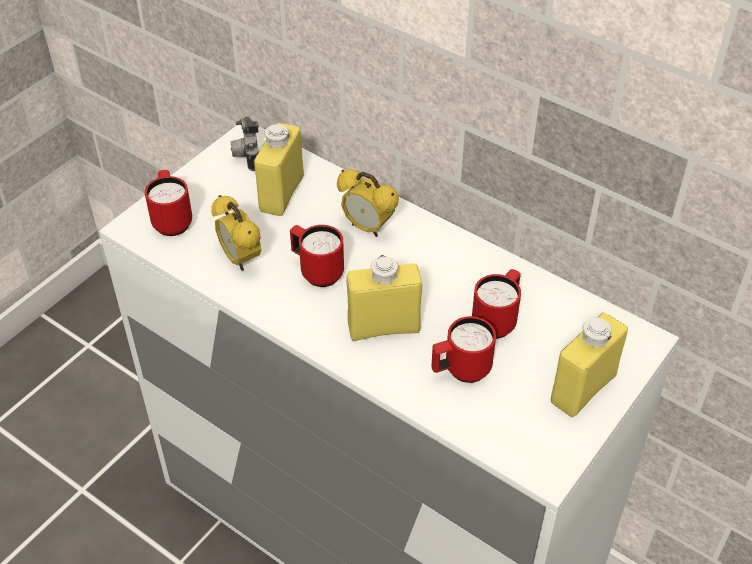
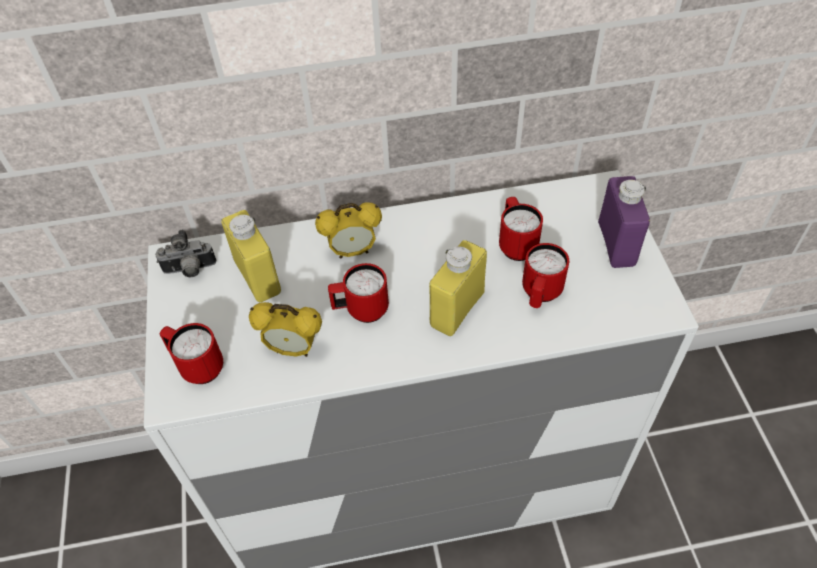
camera: 45 degrees left, 5 degrees up
(246, 155) = (190, 270): camera -> camera turned 45 degrees counterclockwise
(583, 389) = (616, 244): yellow bottle -> purple bottle

